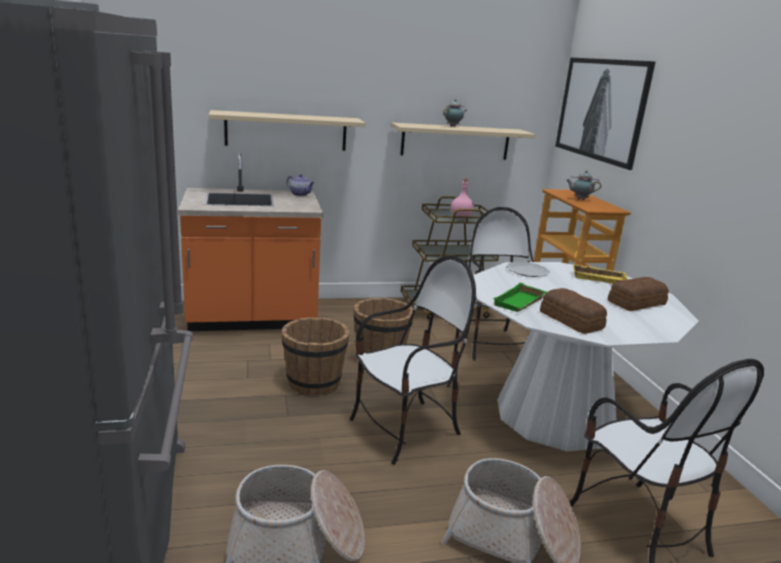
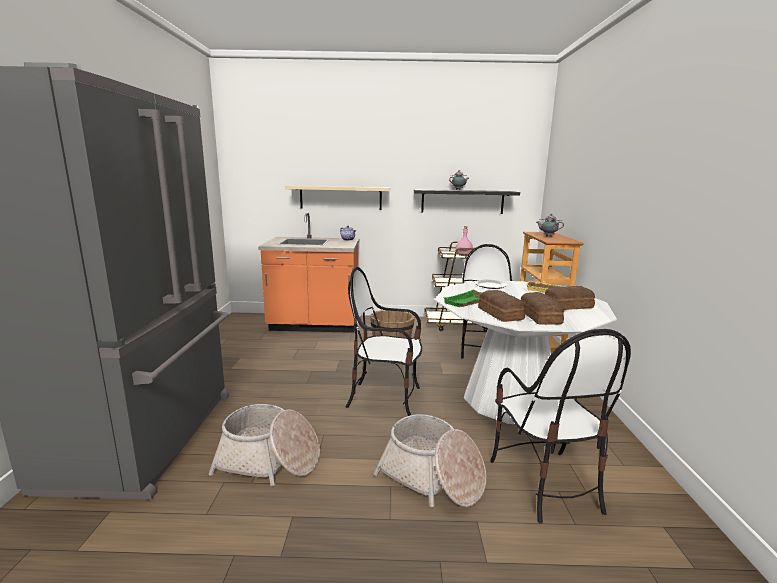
camera: 15 degrees right, 5 degrees down
(313, 382) = (335, 364): brown bucket -> none
(405, 430) = (385, 398): chair -> chair turned 150 degrees counterclockwise
(455, 141) = (462, 201): beige shelf -> black shelf
(602, 109) = (567, 168): picture -> none
(618, 322) = (540, 316): none -> bread

